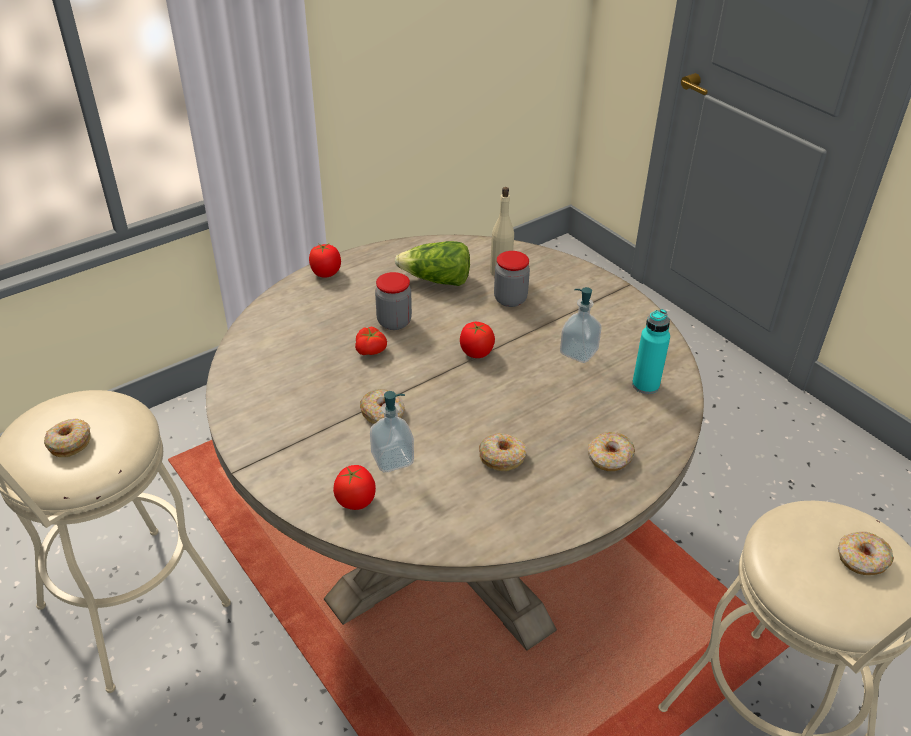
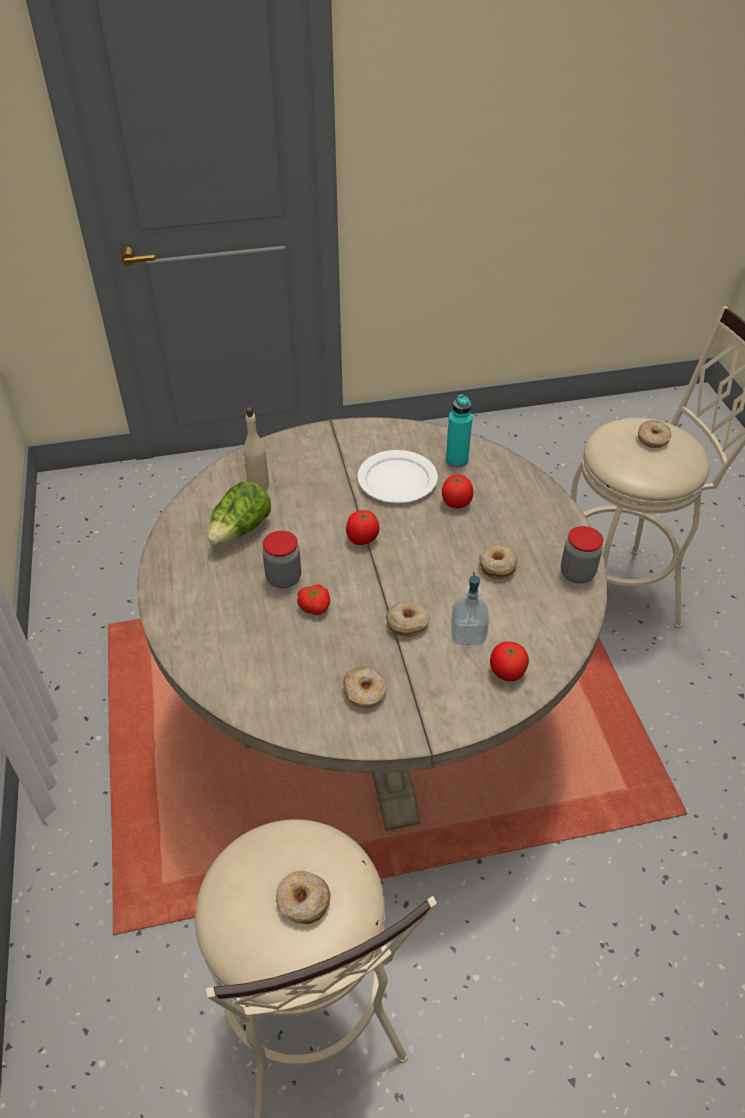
camera: 65 degrees left, 5 degrees up
(326, 273) = (168, 606): tomato -> tomato (456, 503)
(510, 299) = (302, 493): jar -> jar (577, 573)
(578, 352) = (398, 480): soap dispenser -> white plate
(610, 458) = (525, 509): donut -> donut (365, 692)

